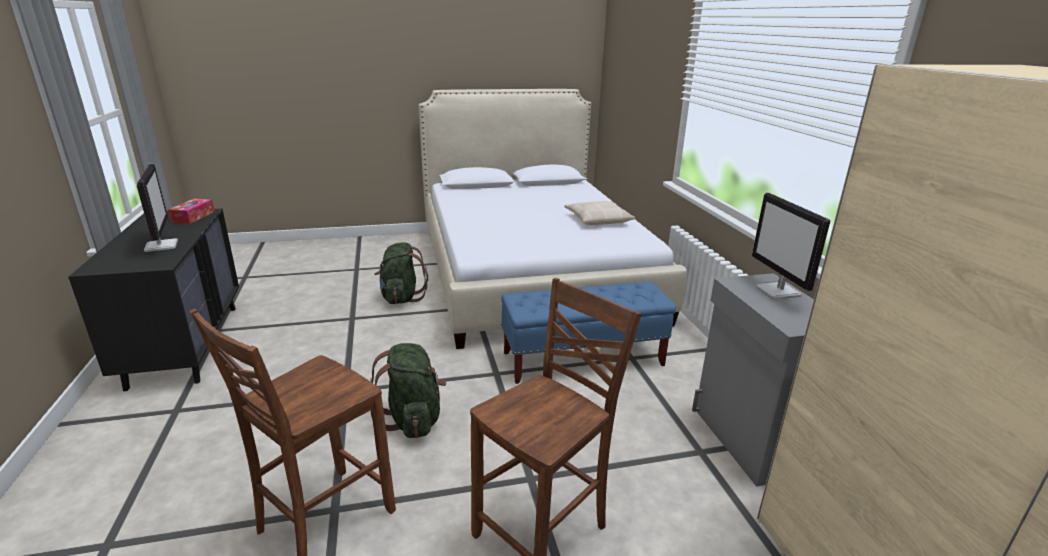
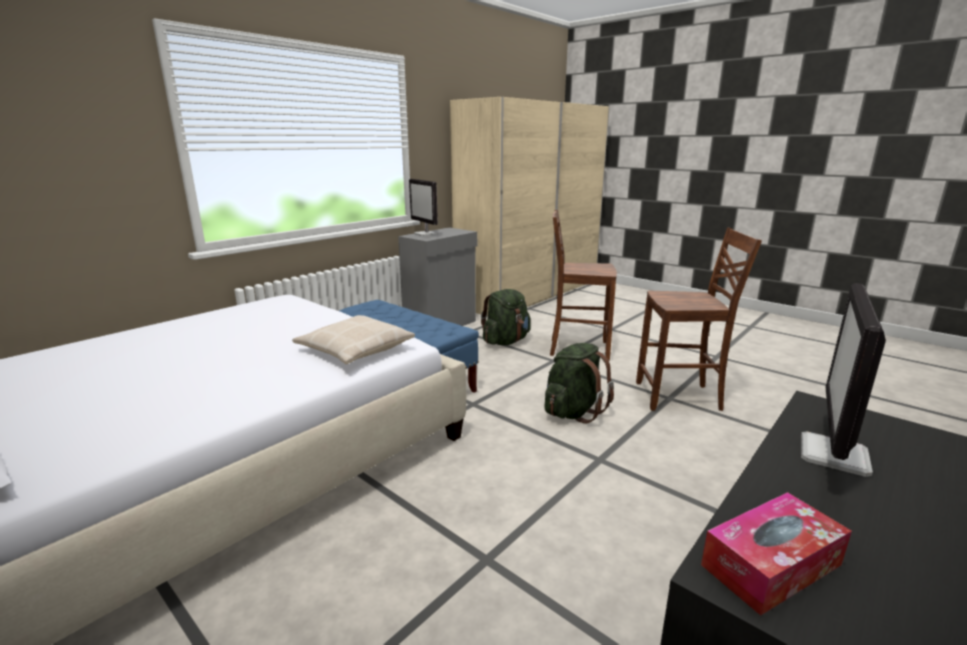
camera: 125 degrees left, 5 degrees down
(401, 298) = (376, 552): green backpack -> green backpack (506, 341)
(598, 220) = (214, 324): beige pillow -> beige pillow (355, 350)
(779, 291) = (426, 234): monitor -> monitor turned 105 degrees clockwise

